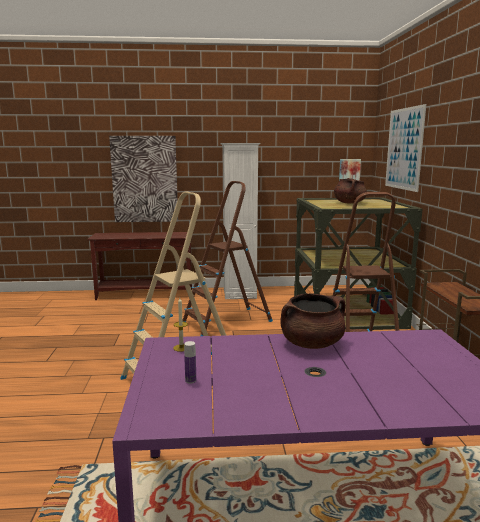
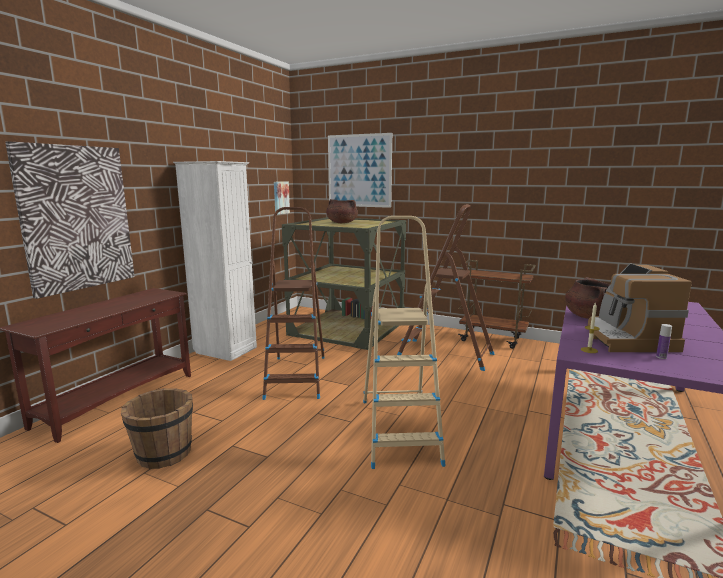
camera: 60 degrees left, 0 degrees up
(99, 322) = (163, 454): none -> brown bucket
(239, 363) = (626, 339): none -> coffee machine

